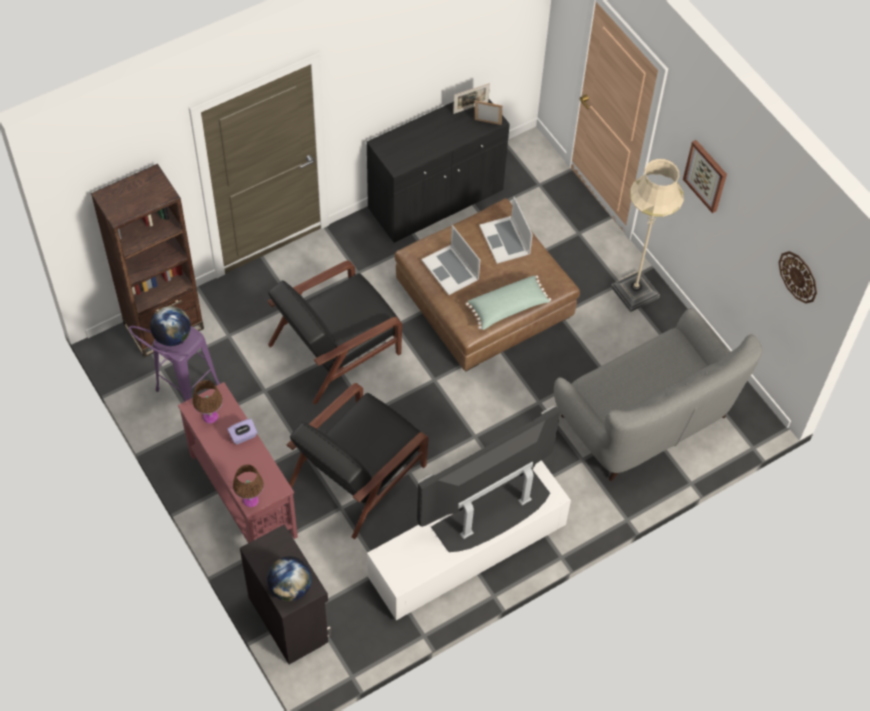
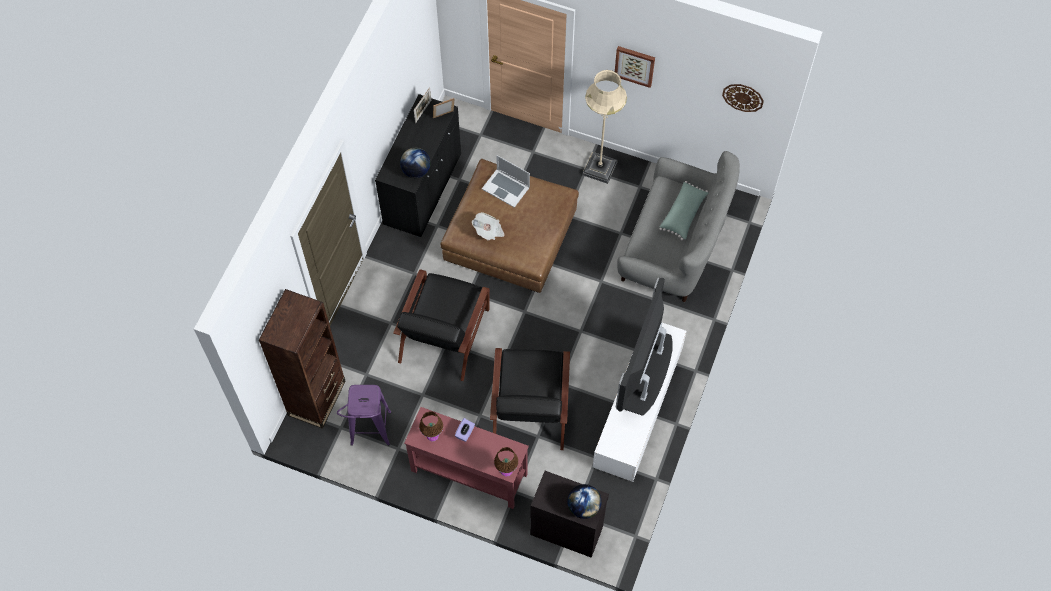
camera: 35 degrees left, 5 degrees up
(172, 337) = (358, 400): globe -> globe (416, 171)
(450, 269) = (488, 231): laptop -> newspaper
(508, 308) = (546, 232): green pillow -> green pillow (683, 214)

